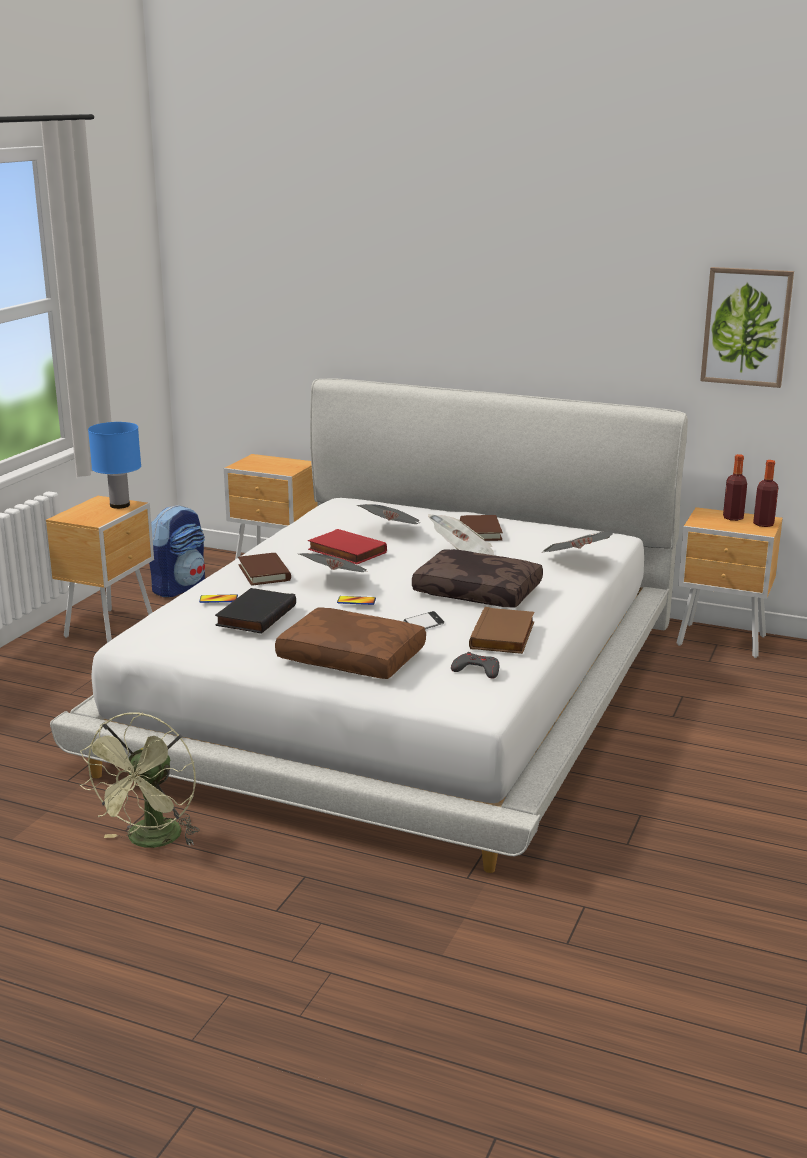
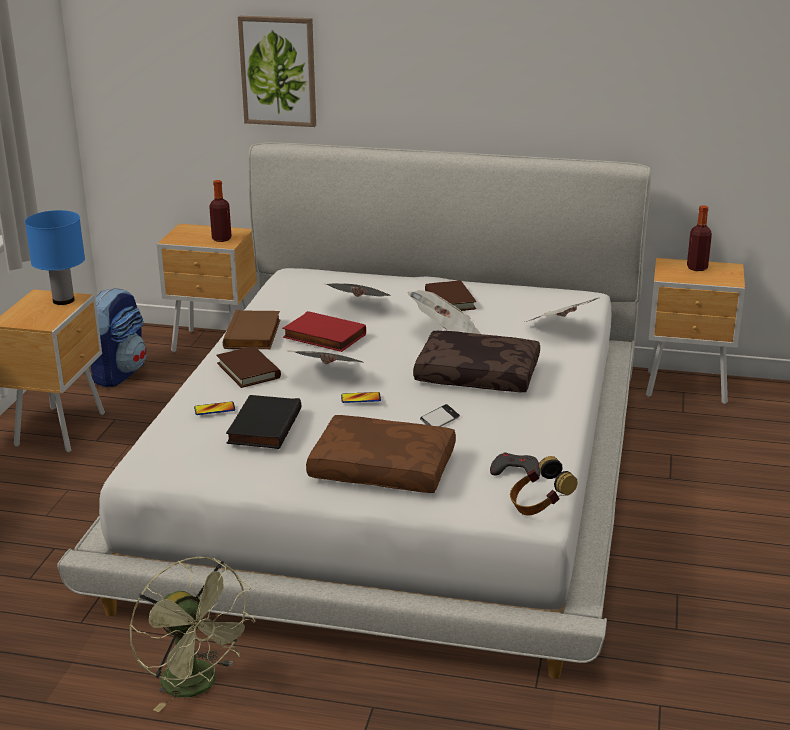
camera: 10 degrees left, 5 degrees up
(151, 841) = (197, 686): green fan -> green fan turned 45 degrees counterclockwise
(486, 700) = (539, 506): none -> headphones
(504, 636) = (526, 426): brown book -> brown book (254, 334)
(746, 327) = (706, 76): picture -> picture (278, 71)
(763, 524) = (728, 273): bottle -> bottle (221, 239)

